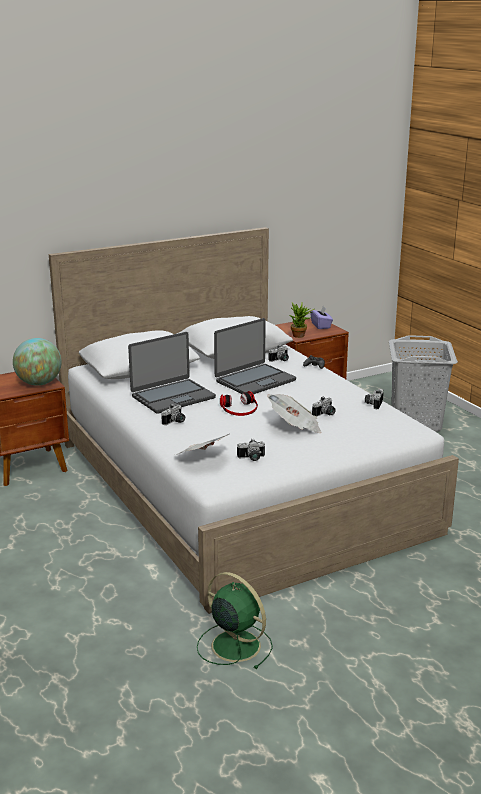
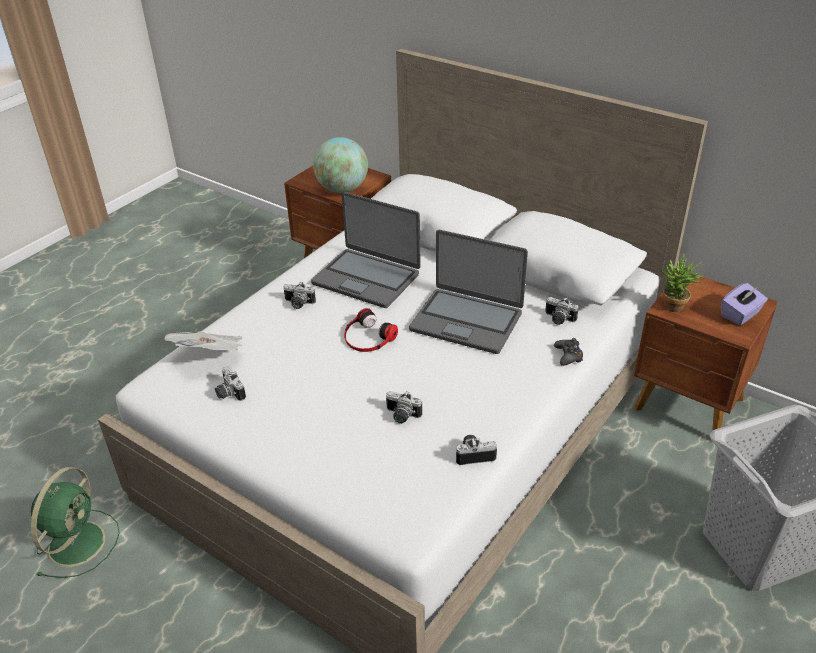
camera: 65 degrees right, 15 degrees up
(295, 427) = (342, 401): newspaper -> none

